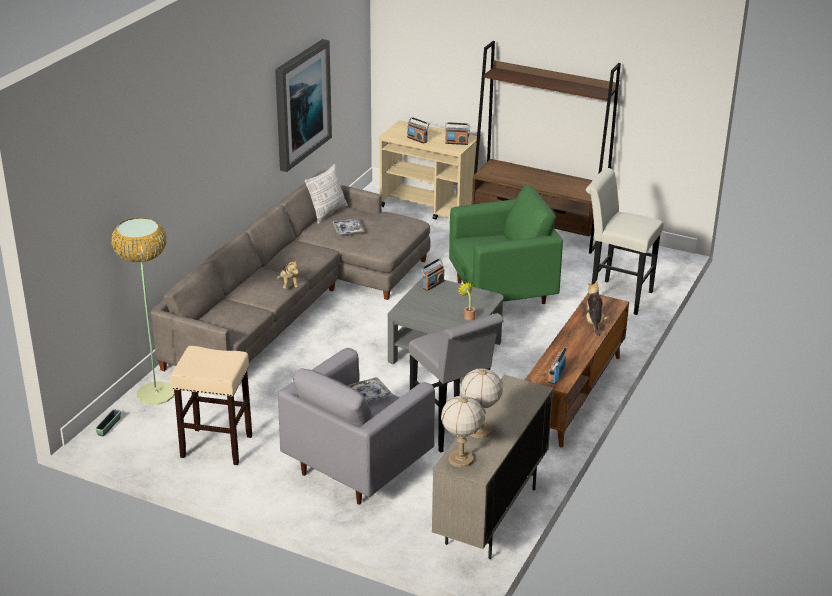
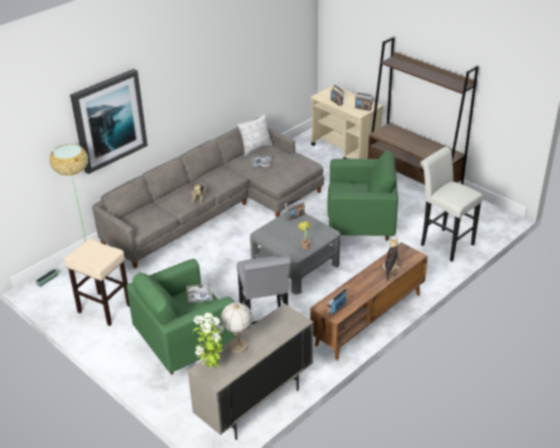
camera: 20 degrees right, 5 degrees up
(301, 104) = (244, 69): picture -> picture (109, 120)
(357, 467) = (185, 345): grey armchair -> green armchair
(461, 460) = (211, 368): table lamp -> potted plant

